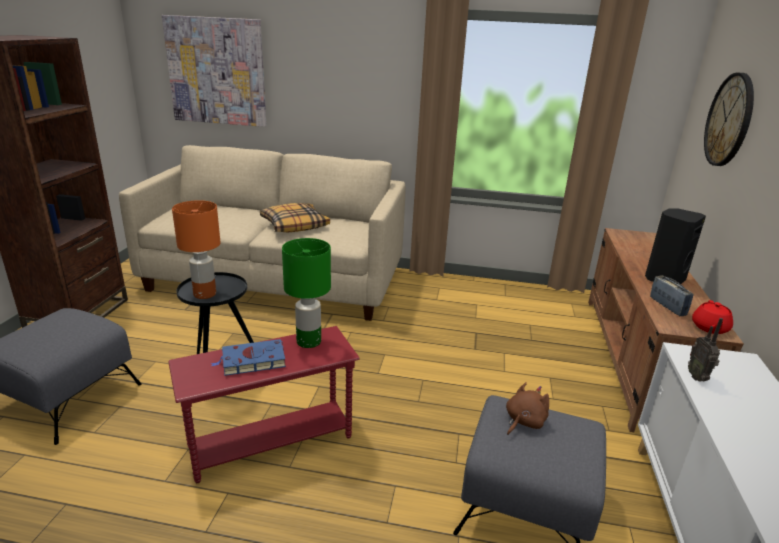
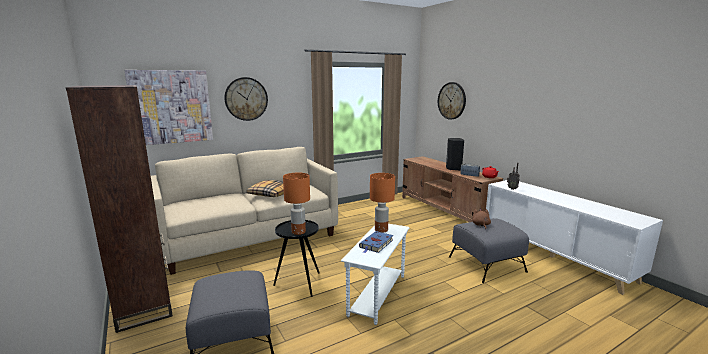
camera: 40 degrees left, 10 degrees down
(271, 441) = (377, 295): red side table -> white side table
(309, 341) = (381, 230): green table lamp -> orange table lamp
(317, 69) = (246, 99): none -> wall clock

